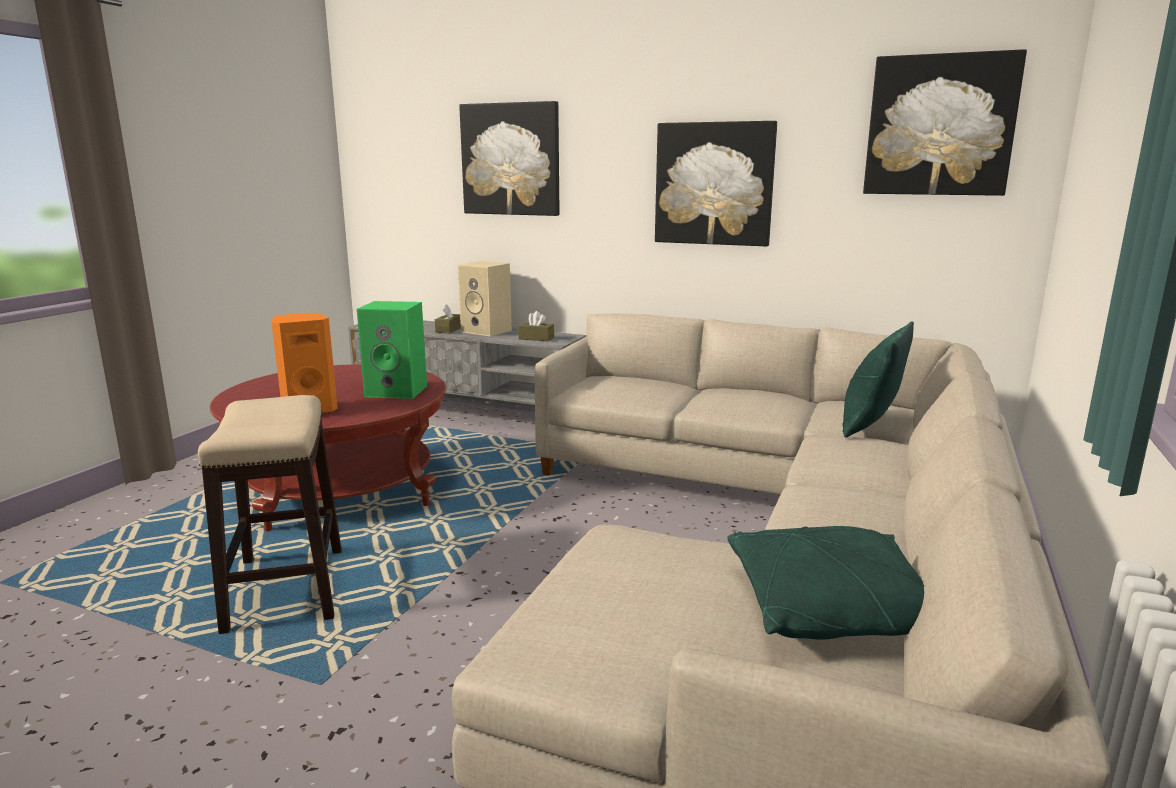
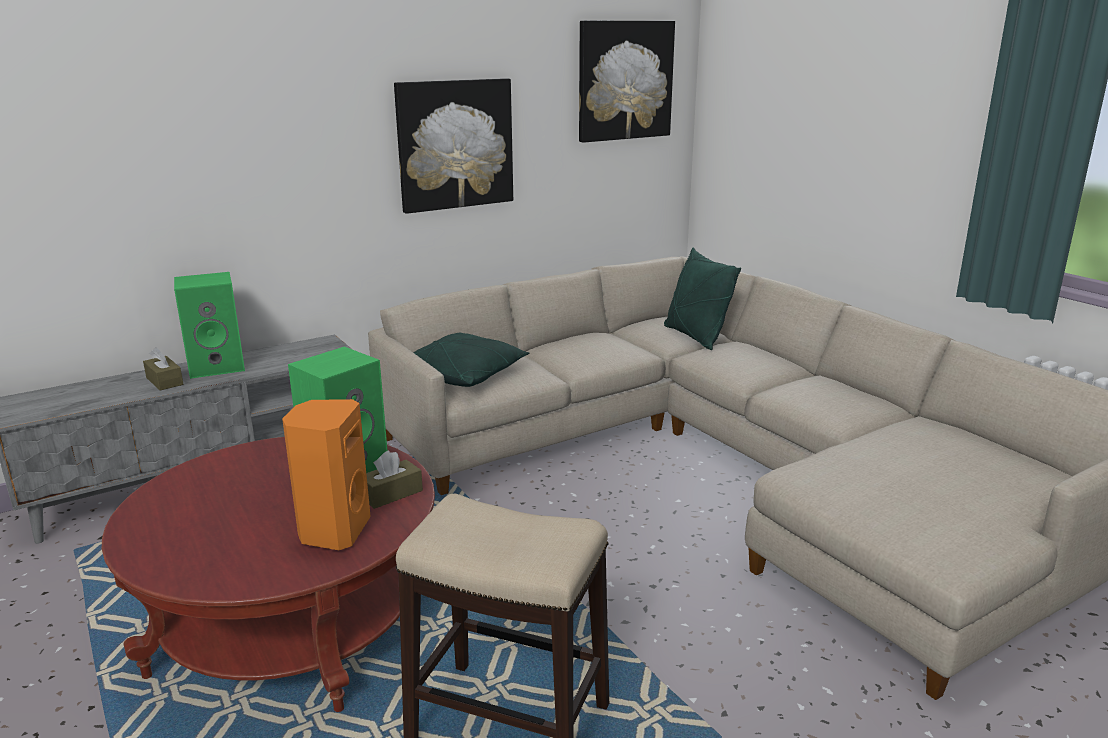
camera: 55 degrees left, 5 degrees up
(488, 331) = (218, 366): beige speaker -> green speaker
(511, 159) = (199, 134): picture -> none
(536, 338) = (302, 355): brown tissue box -> brown tissue box (391, 494)
(831, 609) = (961, 446): green pillow -> green pillow (464, 375)

